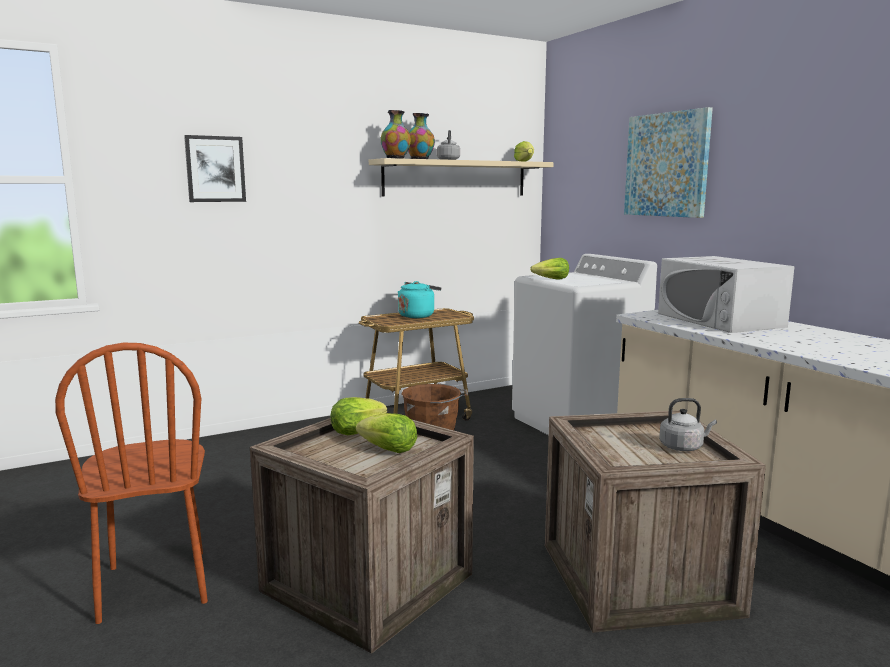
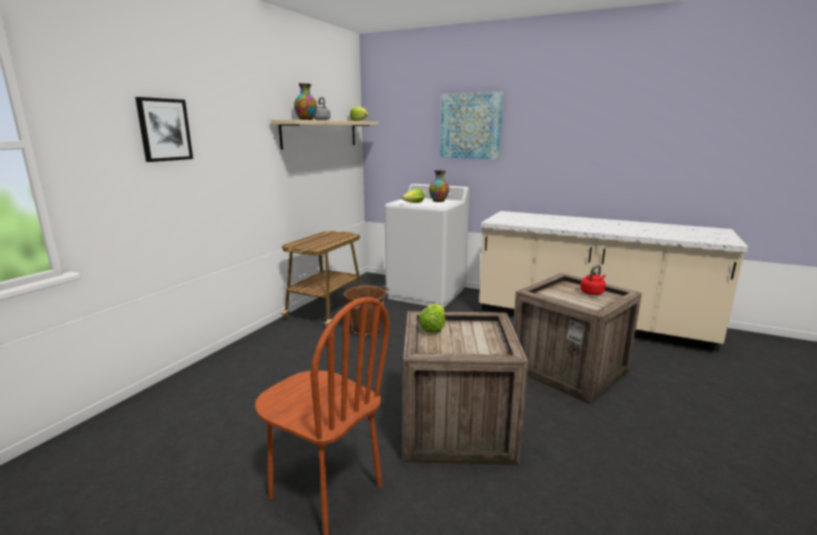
camera: 35 degrees left, 5 degrees up
(389, 450) = (476, 335): lettuce -> none
(396, 158) = (297, 119): vase -> vase (439, 201)
(417, 315) = (320, 239): turquoise kettle -> none
(683, 447) = (592, 292): grey kettle -> red kettle
(719, 320) = (534, 219): white microwave -> none

